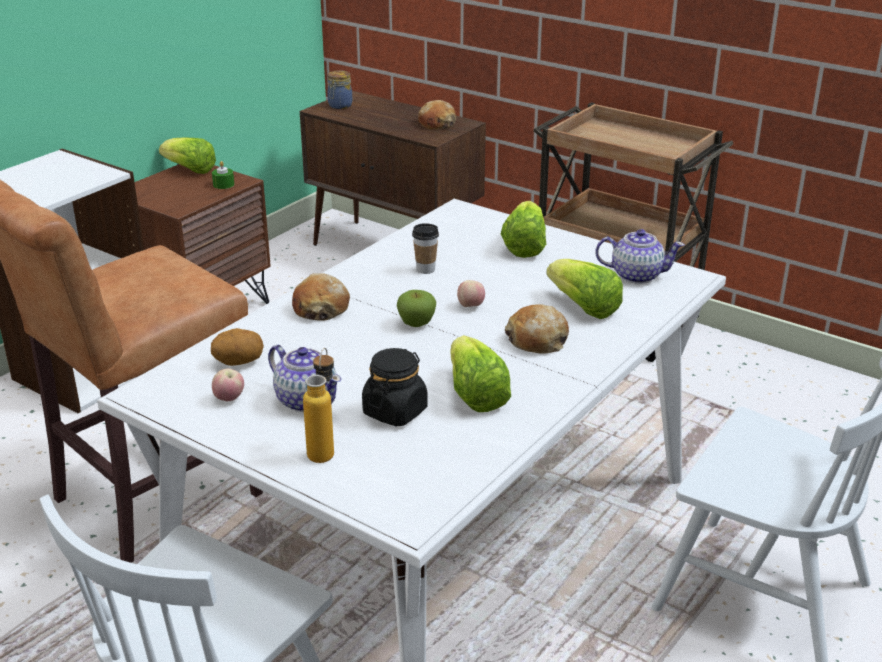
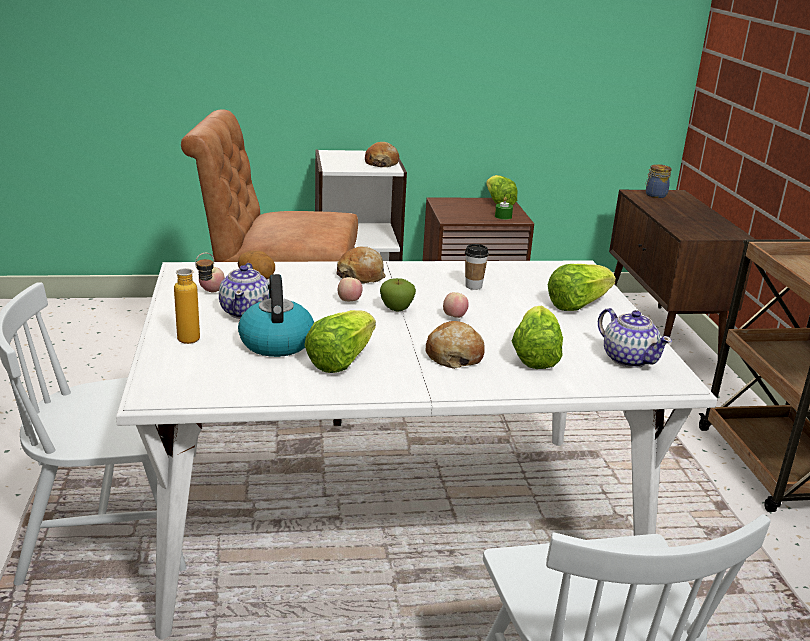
camera: 45 degrees right, 5 degrees down
(366, 338) = (349, 301): none -> apple
(395, 411) = (276, 342): black jar -> kettle
(437, 123) = (711, 227): bread -> bread (381, 163)

